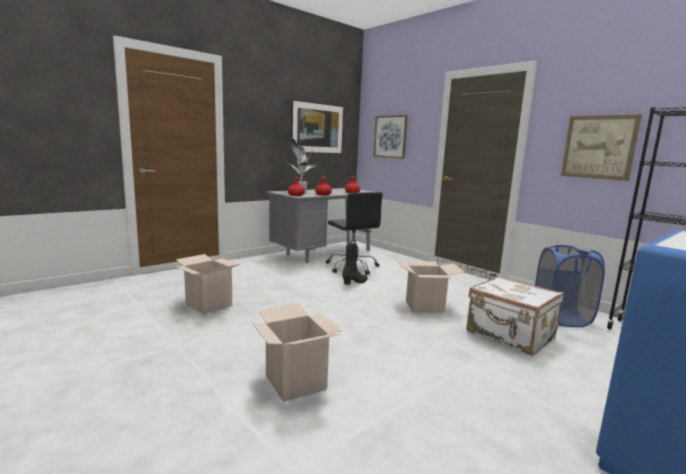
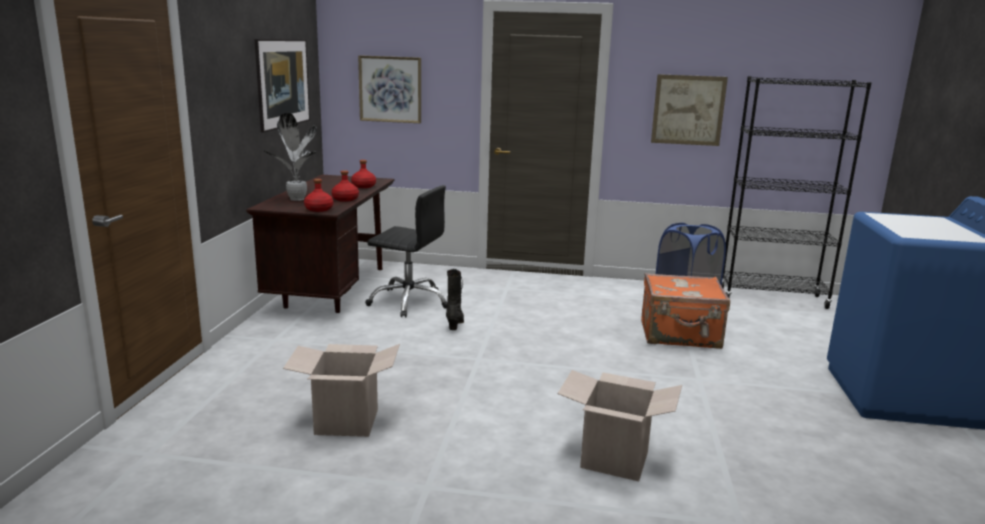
camera: 40 degrees left, 5 degrees up
(323, 253) = (332, 290): grey desk -> brown desk
(424, 306) = (571, 330): cardboard box -> none
(510, 335) = (680, 335): white suitcase -> orange suitcase

